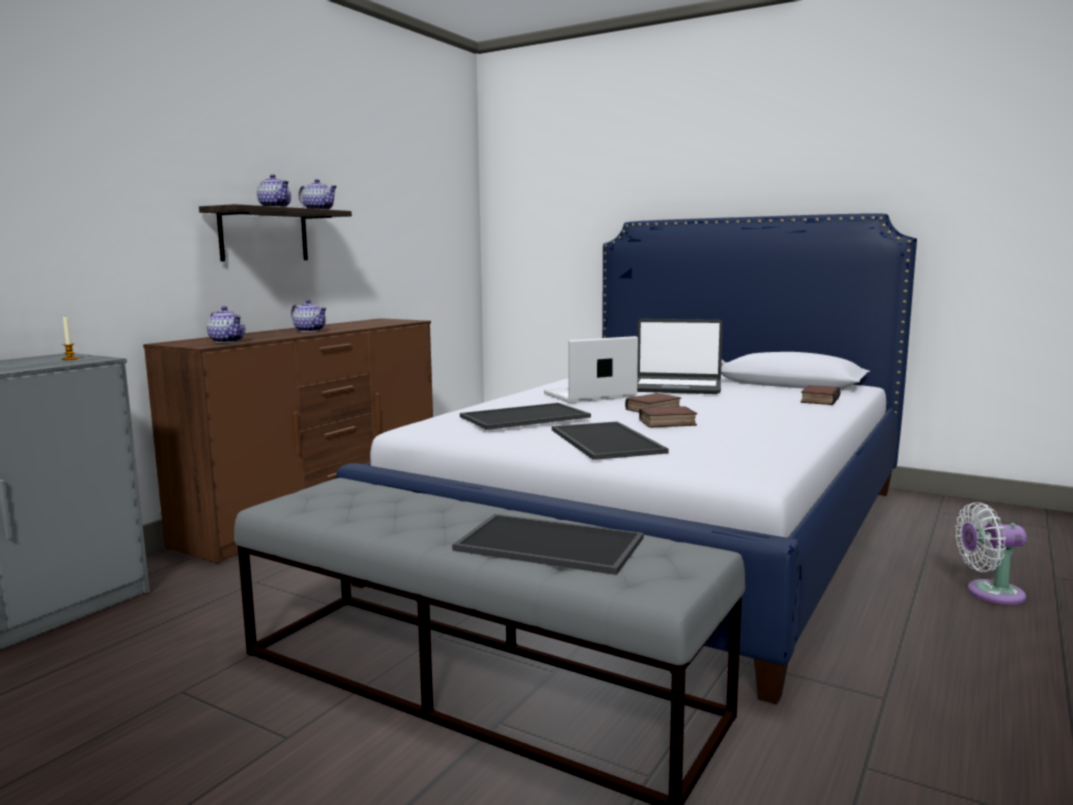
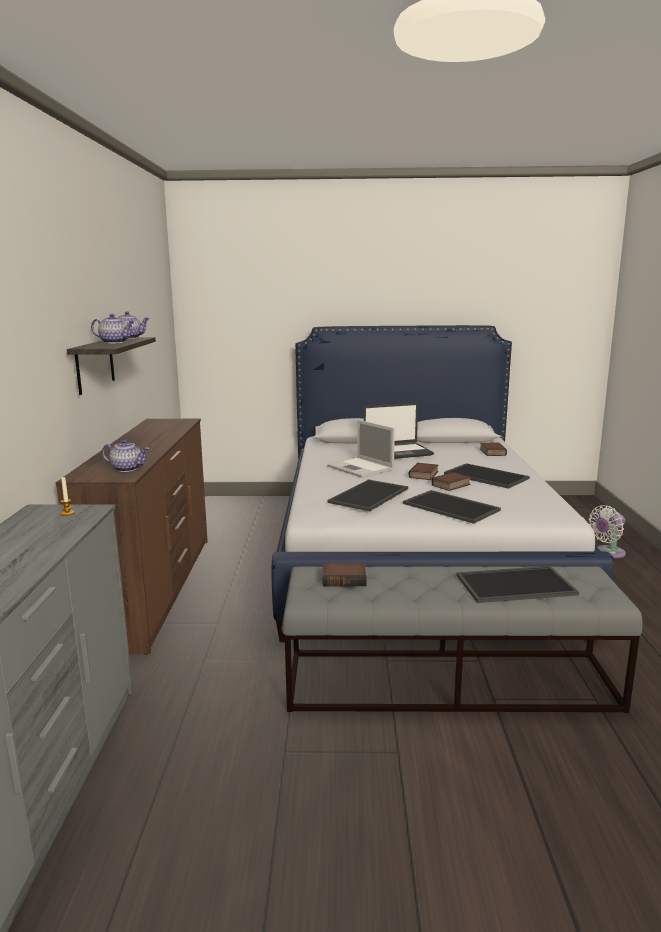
camera: 30 degrees left, 5 degrees up
(310, 331) = (148, 444): teapot -> none
(358, 496) = (344, 579): none -> book
(588, 395) = (361, 468): laptop -> laptop turned 75 degrees counterclockwise
(739, 420) = (484, 476): none -> tray

